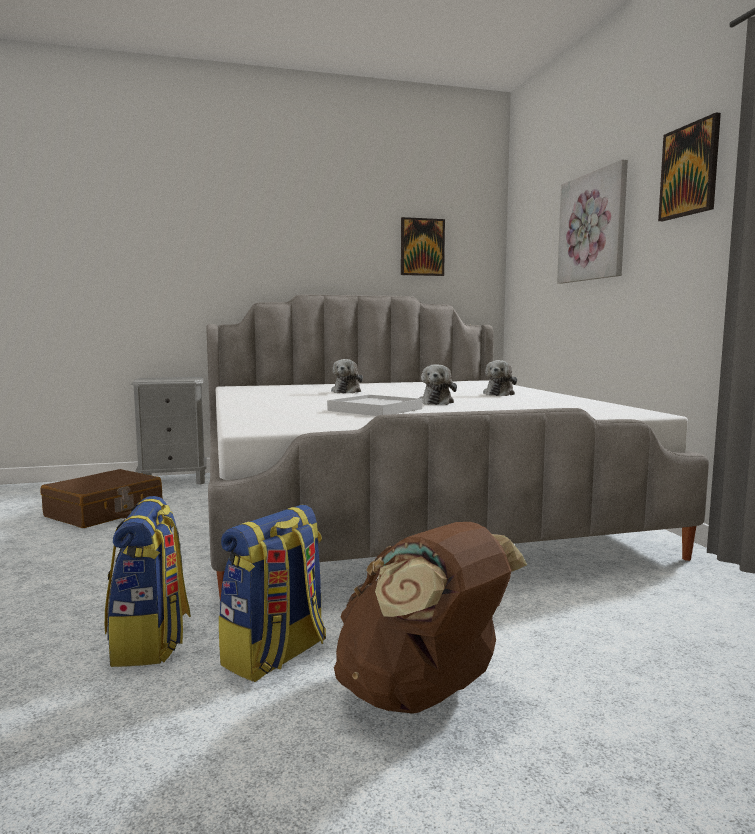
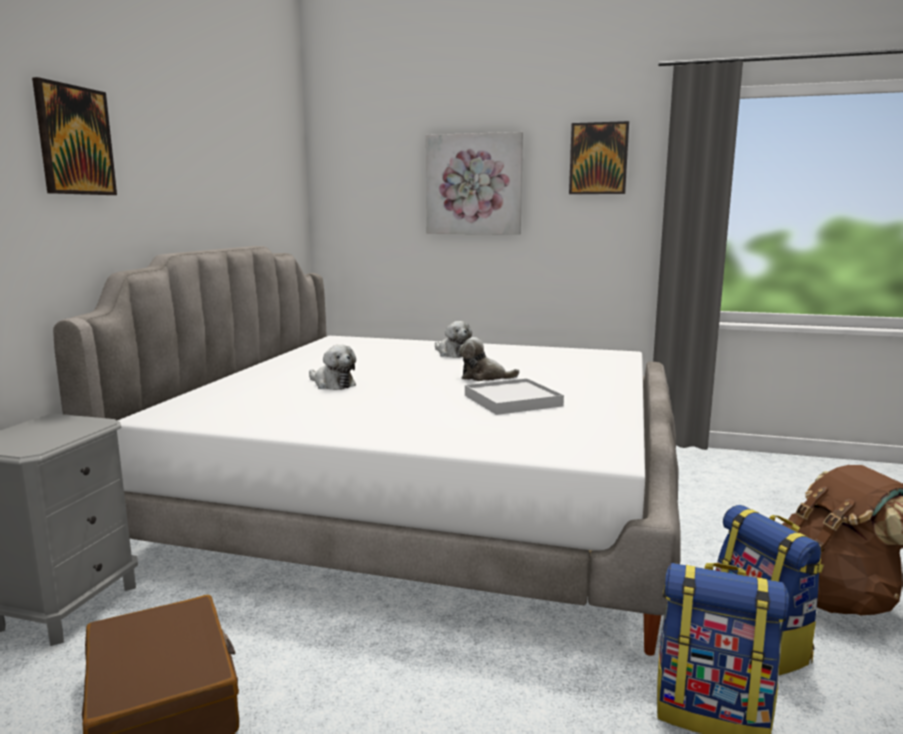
camera: 60 degrees left, 5 degrees up
(422, 247) = (254, 181): picture -> picture (75, 140)
(436, 402) = (484, 377): plush toy -> plush toy turned 150 degrees clockwise

